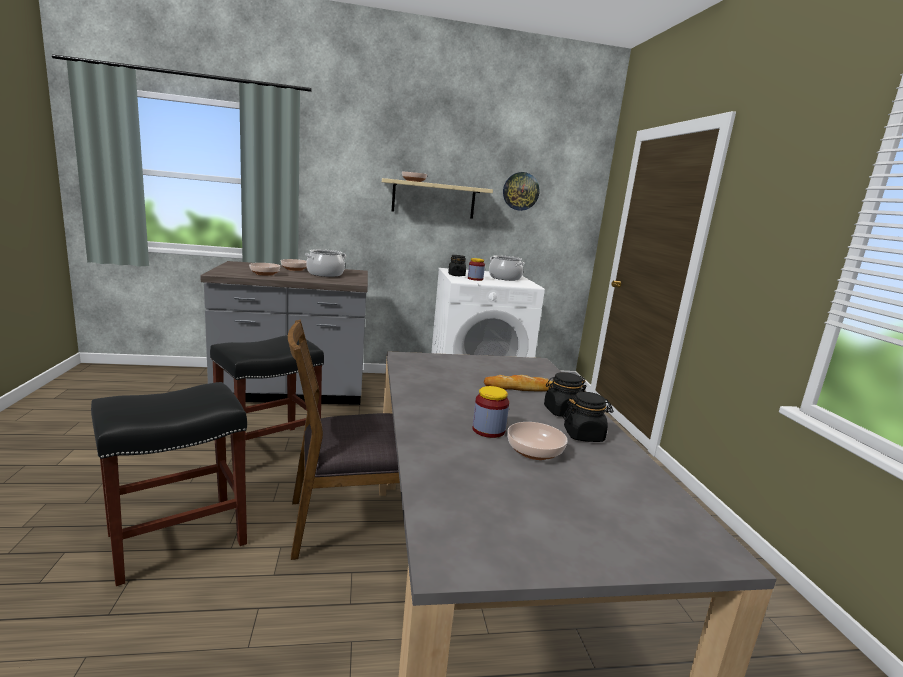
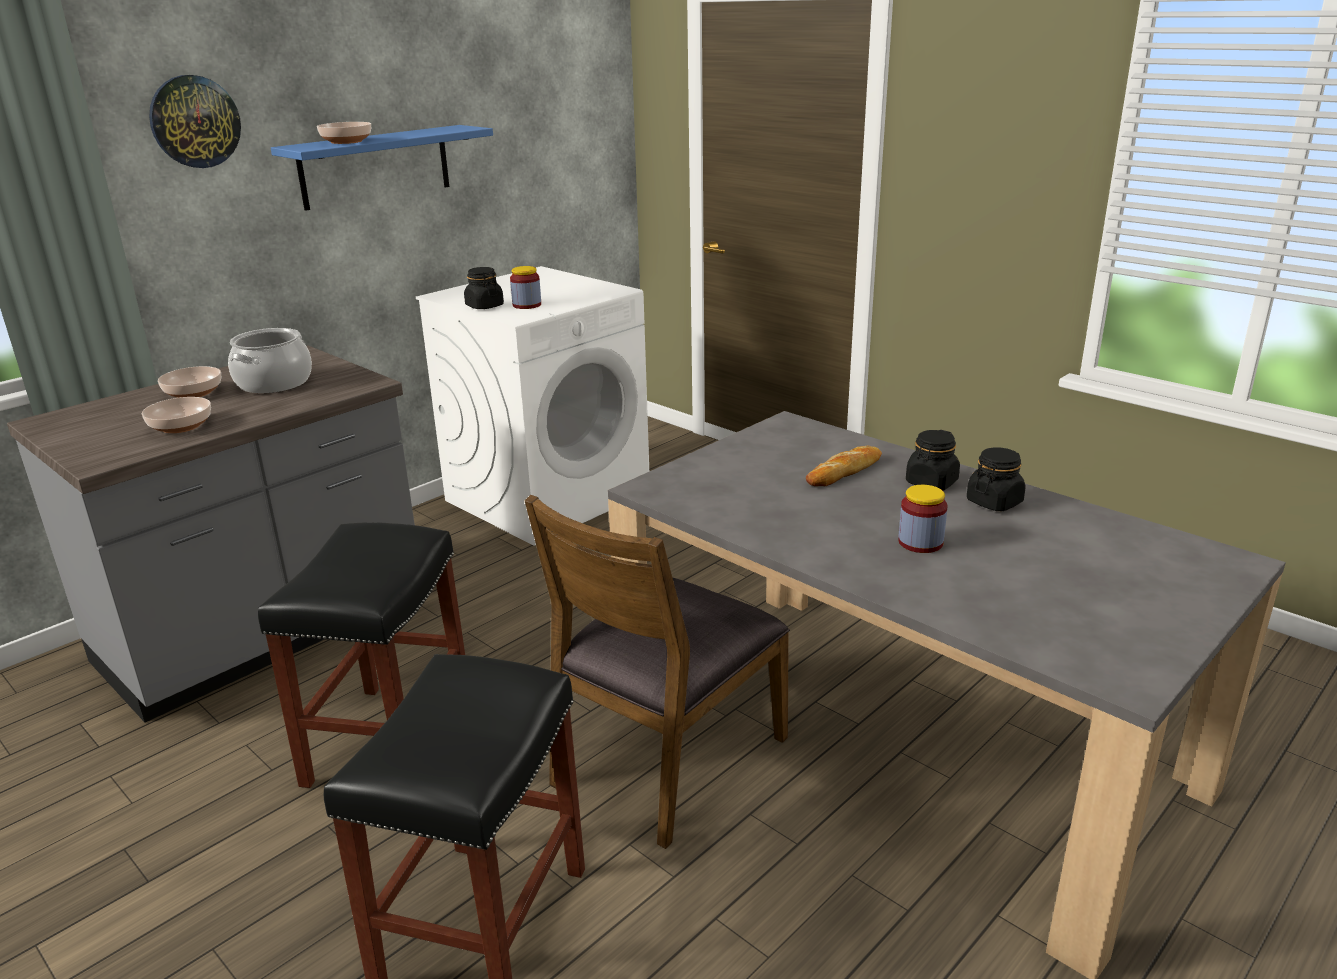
camera: 35 degrees left, 10 degrees up
(433, 199) = (375, 167): beige shelf -> blue shelf
(505, 278) = (553, 286): cooking pot -> none
(520, 191) = (513, 115): wall clock -> wall clock (194, 121)
(534, 451) = (993, 543): bowl -> none

